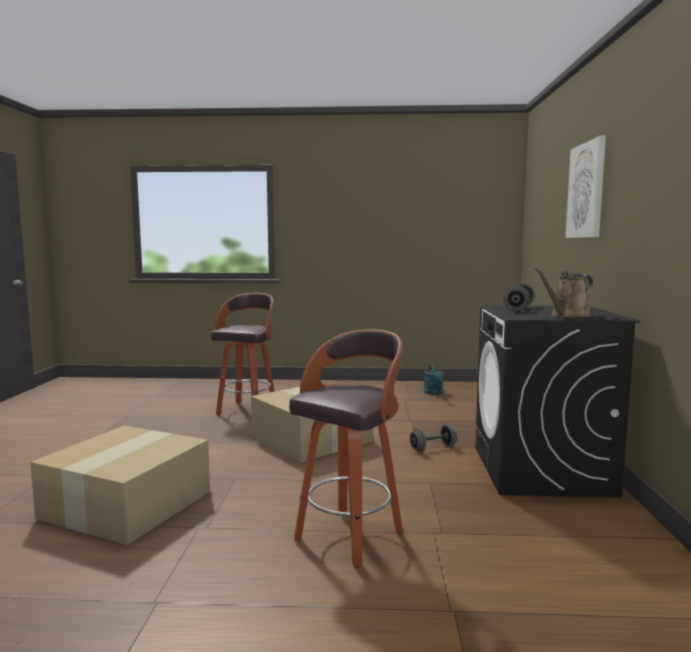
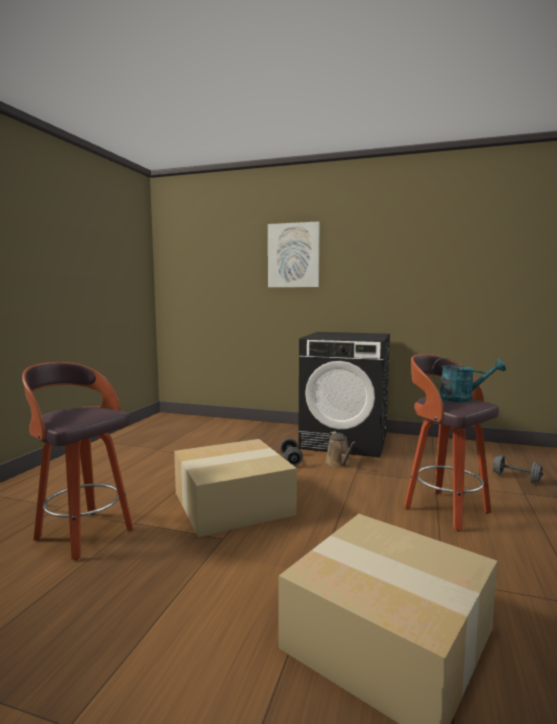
camera: 75 degrees left, 0 degrees up
(434, 393) = (152, 438): turquoise watering can -> turquoise watering can (462, 399)
(518, 309) = (329, 336): grey dumbbell -> grey dumbbell (516, 478)
(568, 316) = (370, 335): brown watering can -> brown watering can (339, 463)

